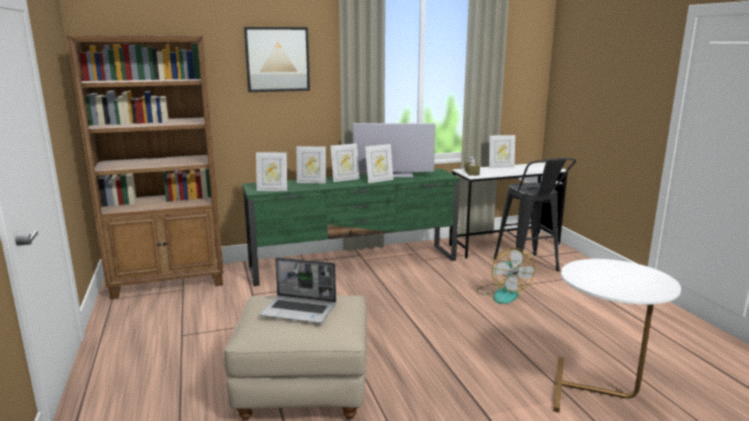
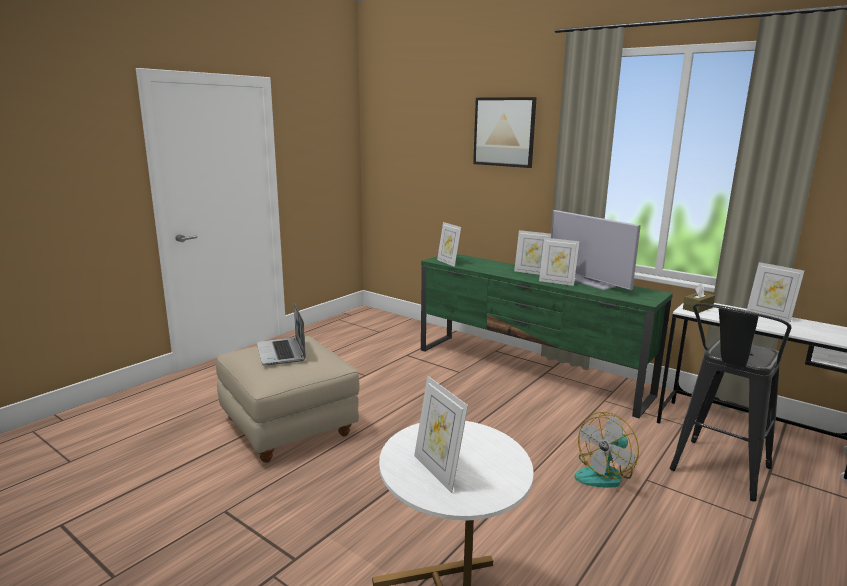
camera: 55 degrees right, 0 degrees up
(170, 282) = (384, 323): brown bookcase -> none
(311, 182) = (496, 266): picture frame -> picture frame (438, 471)

